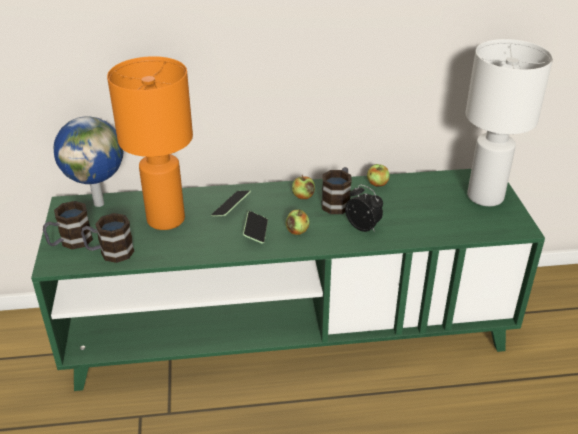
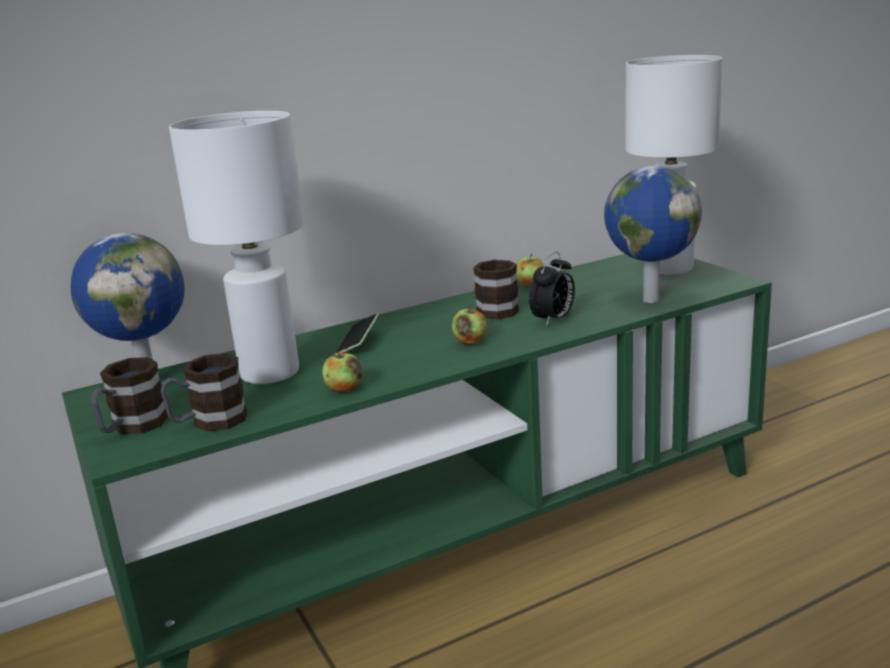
camera: 20 degrees left, 15 degrees down
(166, 220) = (271, 373): orange table lamp -> white table lamp
(255, 232) = (414, 355): phone -> none
(303, 196) = (446, 313): apple -> apple (344, 389)
(363, 227) = (553, 320): alarm clock -> alarm clock turned 105 degrees clockwise
(442, 228) = (649, 300): none -> globe

